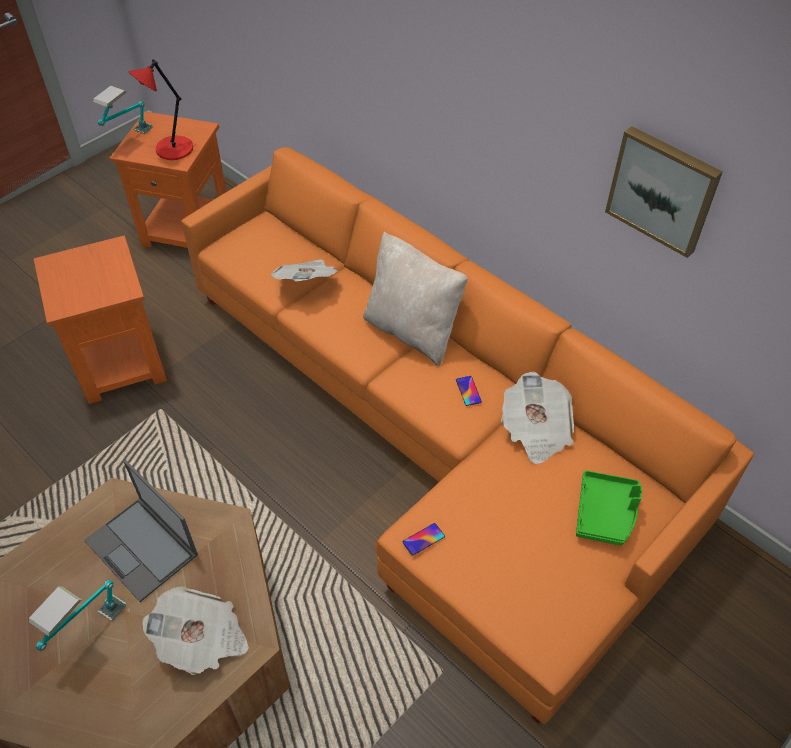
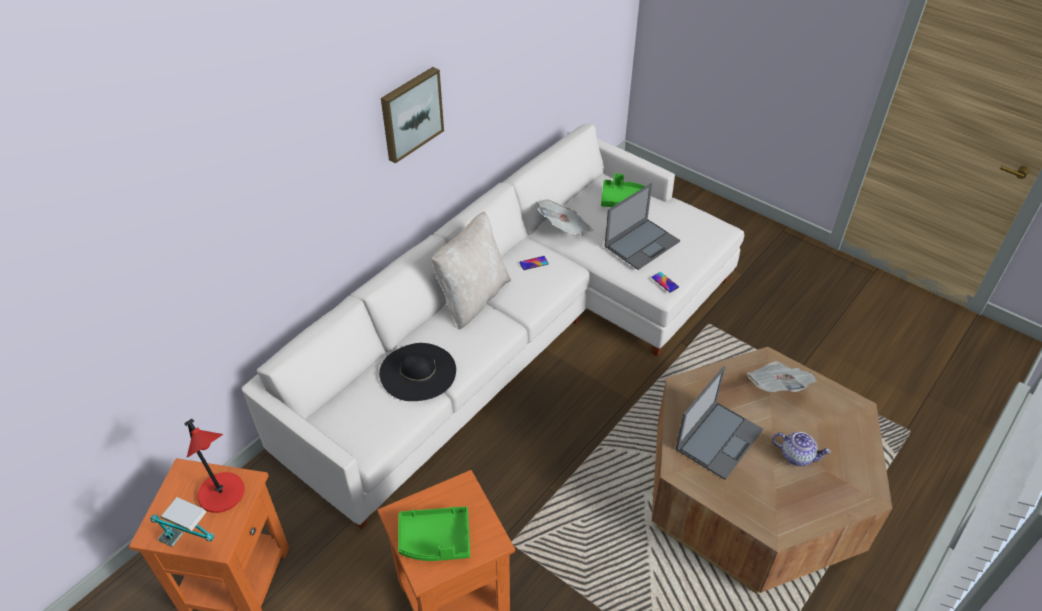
camera: 95 degrees left, 5 degrees down
(78, 270) = (435, 540): none -> green tray
(90, 634) = (797, 456): table lamp -> teapot
(307, 283) = (418, 372): newspaper -> black hat
(441, 435) = (519, 332): orange sofa -> white sofa
(505, 521) = (642, 243): none -> laptop
(663, 190) = (501, 47): picture -> picture (410, 113)

